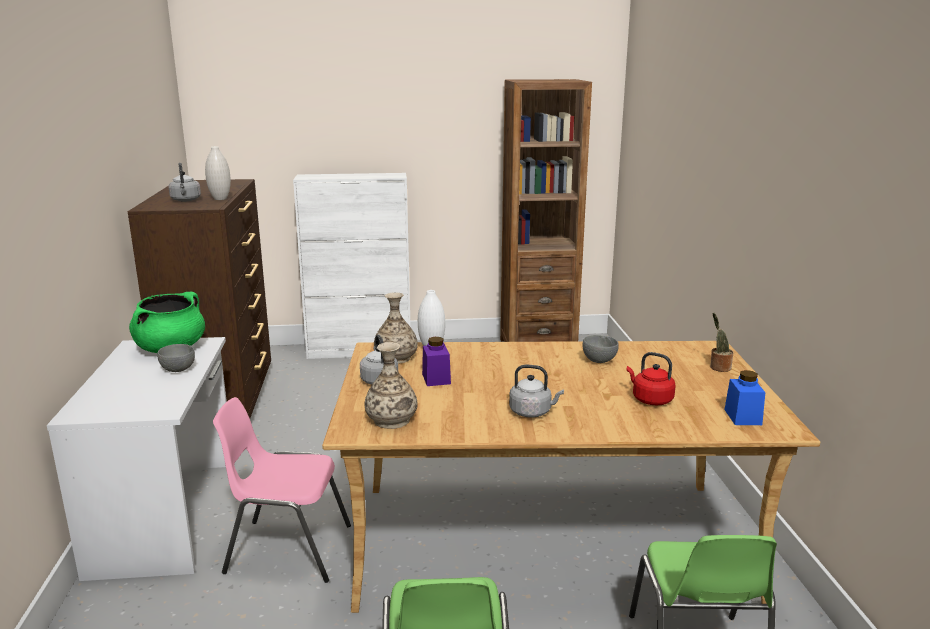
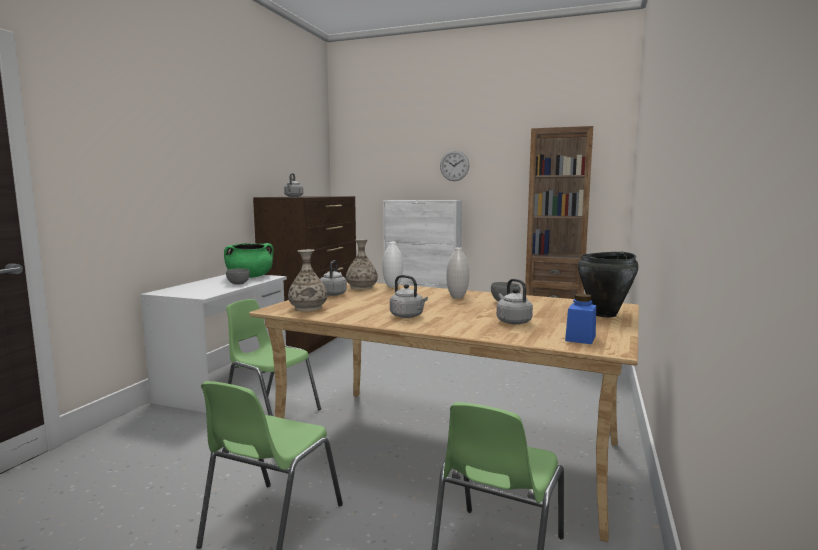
camera: 25 degrees right, 10 degrees down
(220, 199) = (313, 196): white vase -> white vase (457, 297)
(287, 549) = (270, 413): pink chair -> green chair
(390, 122) = (454, 165): none -> wall clock
(436, 379) = (370, 297): purple jar -> none
(650, 399) = (512, 321): red kettle -> grey kettle
(718, 367) = (605, 314): potted plant -> black cooking pot

